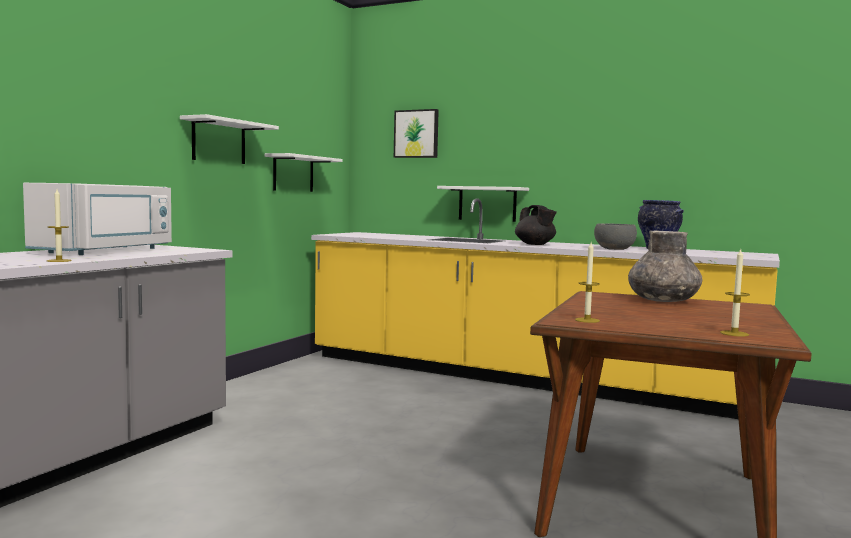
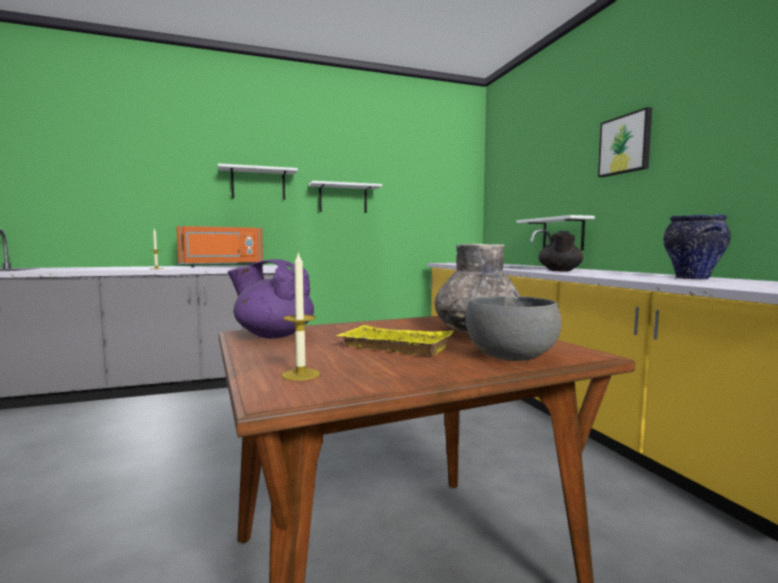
camera: 45 degrees right, 0 degrees up
(107, 251) = (221, 266): white microwave -> orange microwave
(293, 173) = (417, 218): white shelf -> white shelf (258, 184)
(416, 134) = (518, 178): picture -> picture (625, 144)
(587, 320) = (273, 335): candle -> purple teapot
(614, 249) = (625, 276): grey bowl -> grey bowl (511, 355)
(684, 315) = (392, 347): none -> yellow tray

